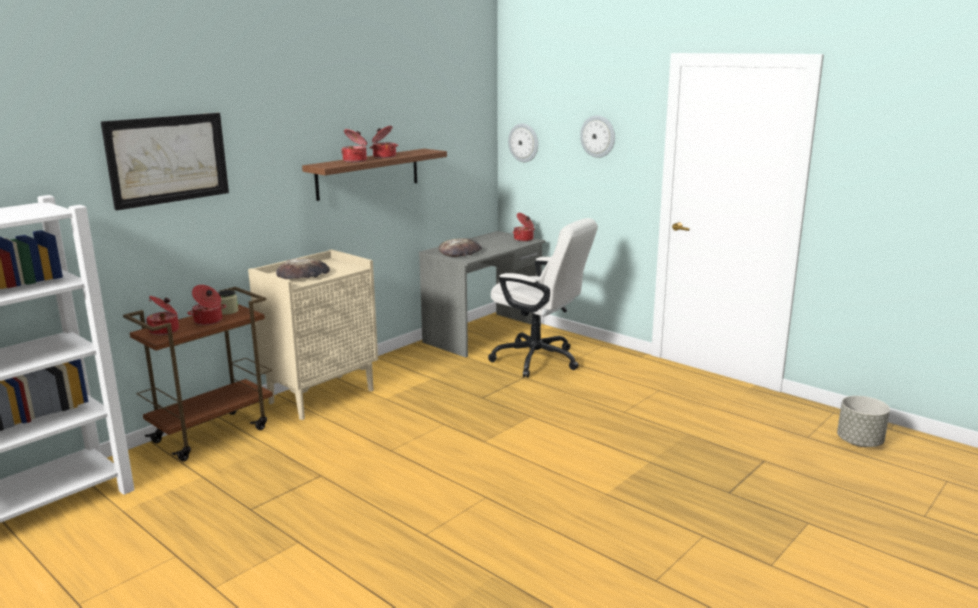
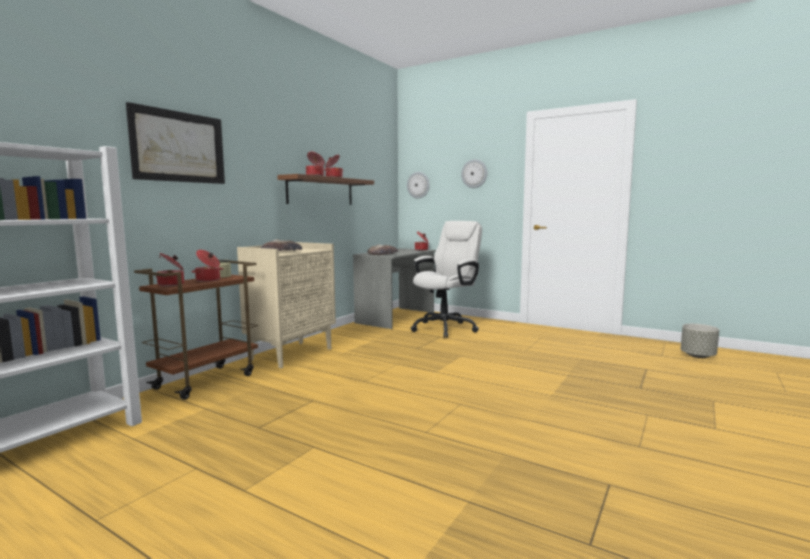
camera: 10 degrees left, 10 degrees down
(540, 361) = (446, 328): white office chair -> white office chair turned 75 degrees counterclockwise

